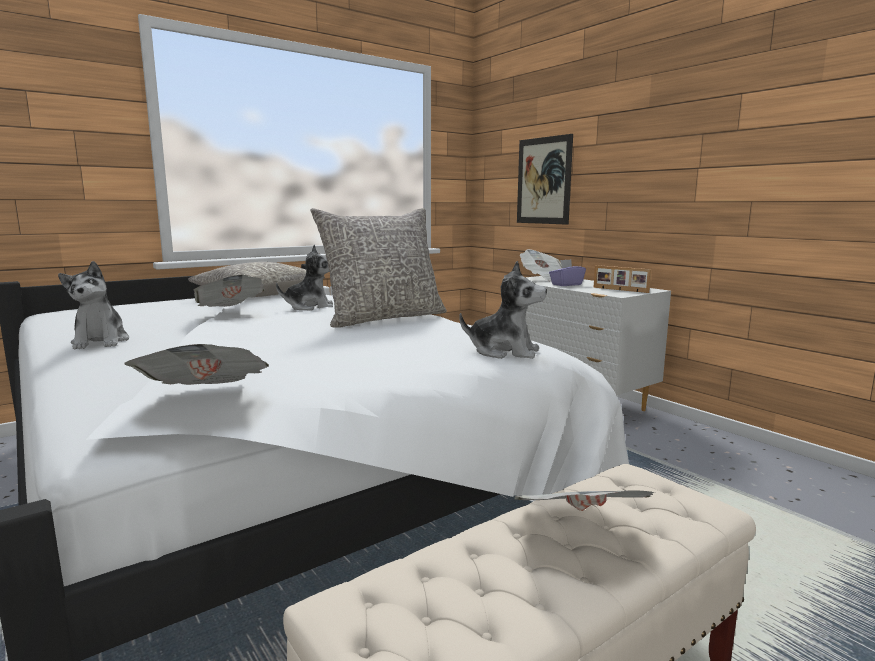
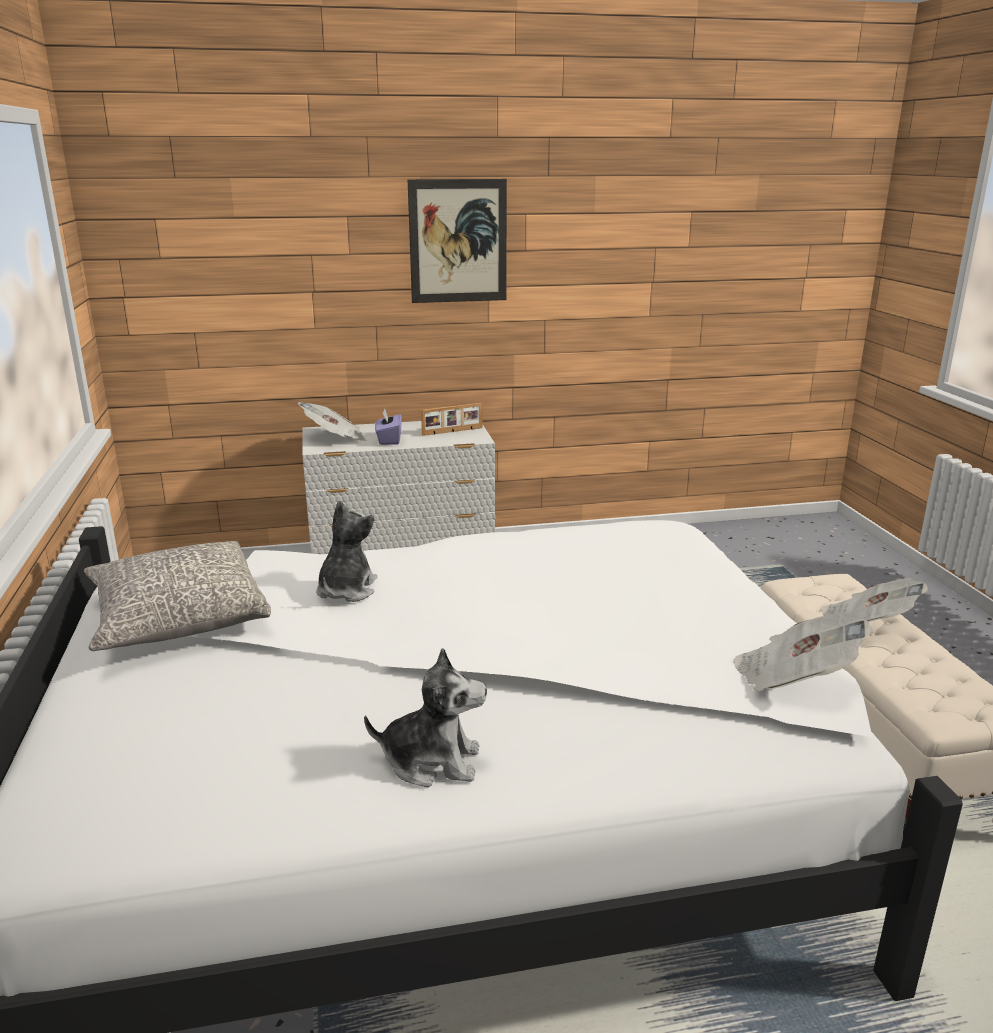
camera: 65 degrees left, 10 degrees up
(230, 311) = (339, 645): newspaper -> none
(383, 318) = (487, 559): grey pillow -> none
(504, 351) = (679, 539): plush toy -> none
(543, 181) = (265, 301): picture -> picture (458, 241)

